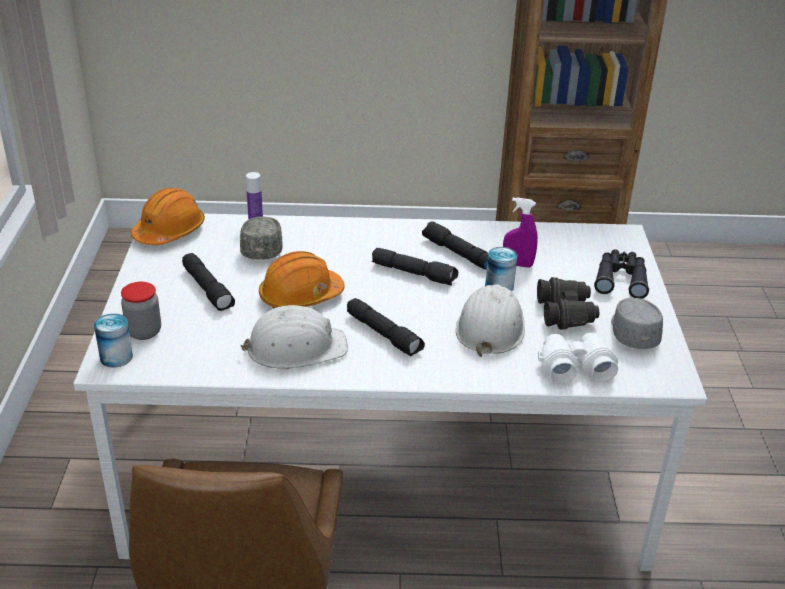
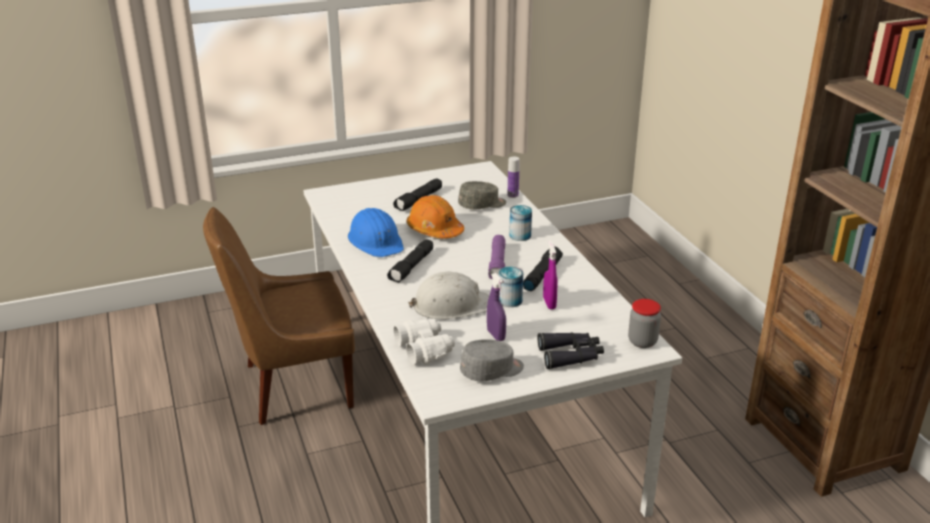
camera: 70 degrees right, 5 degrees down
(116, 357) = (332, 193): can -> can (520, 235)
(144, 332) = (361, 194): jar -> jar (642, 341)
(169, 231) = (474, 173): orange hard hat -> none
(295, 348) = (376, 241): white hard hat -> blue hard hat
(414, 273) = (498, 263): black flashlight -> purple flashlight
(566, 313) = (496, 335): black binoculars -> purple spray bottle

